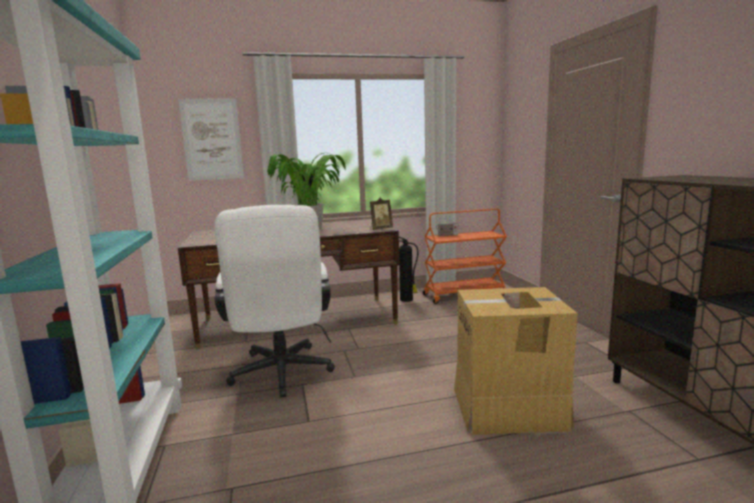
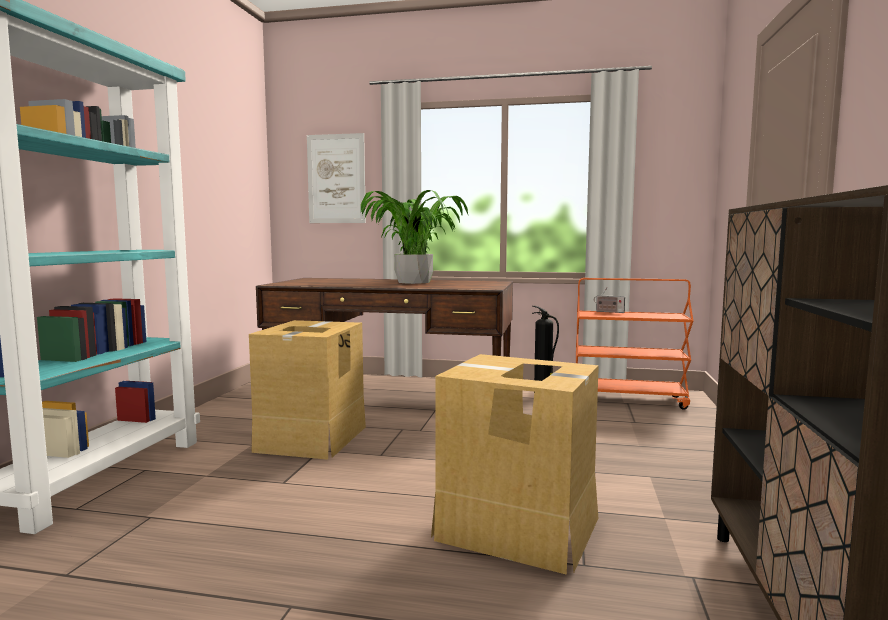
camera: 25 degrees right, 5 degrees down
(281, 375) = (311, 438): white office chair -> cardboard box
(380, 229) = (485, 288): picture frame -> none

